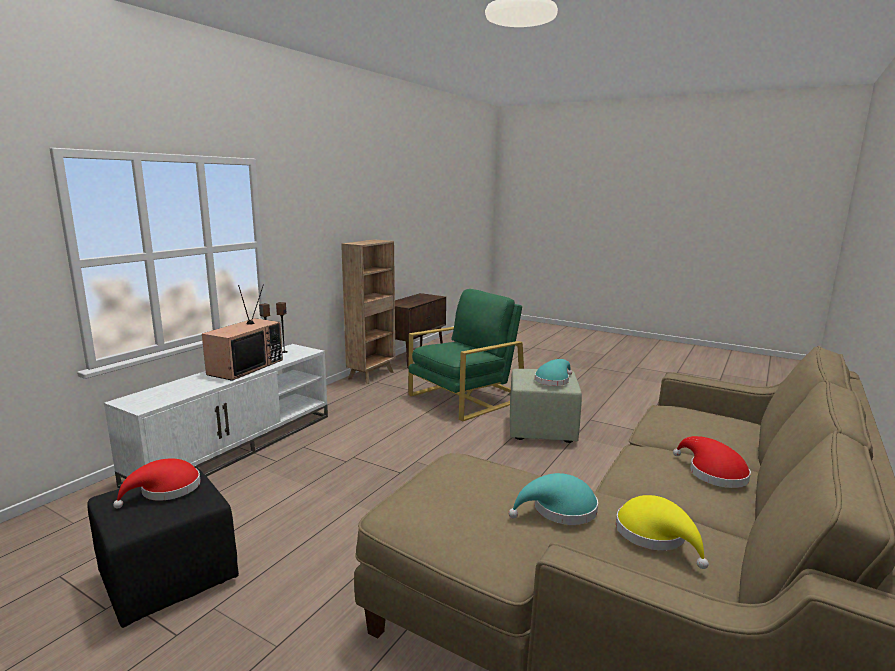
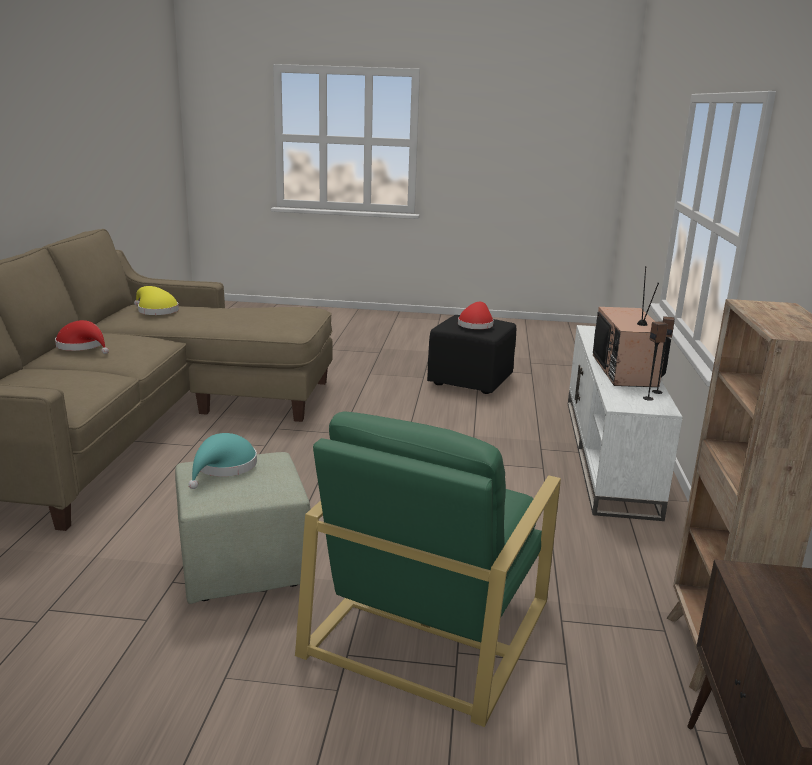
camera: 155 degrees right, 5 degrees up
(559, 510) = (212, 313): turquoise hat -> none

